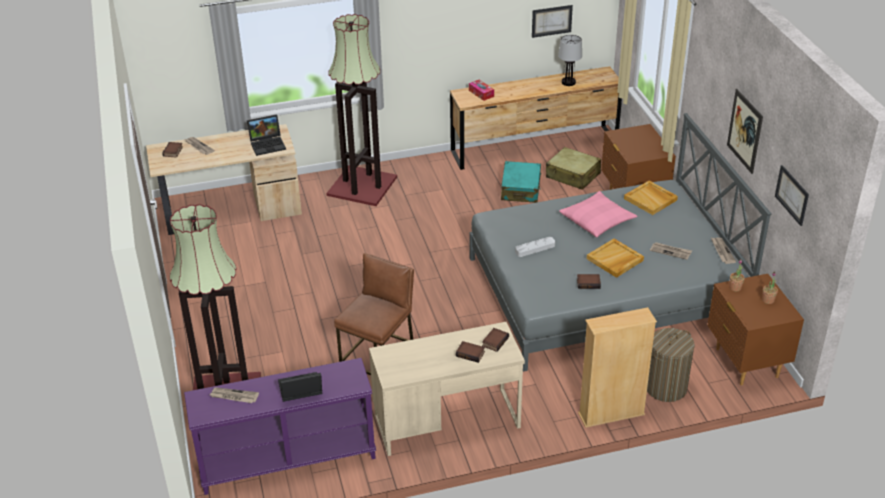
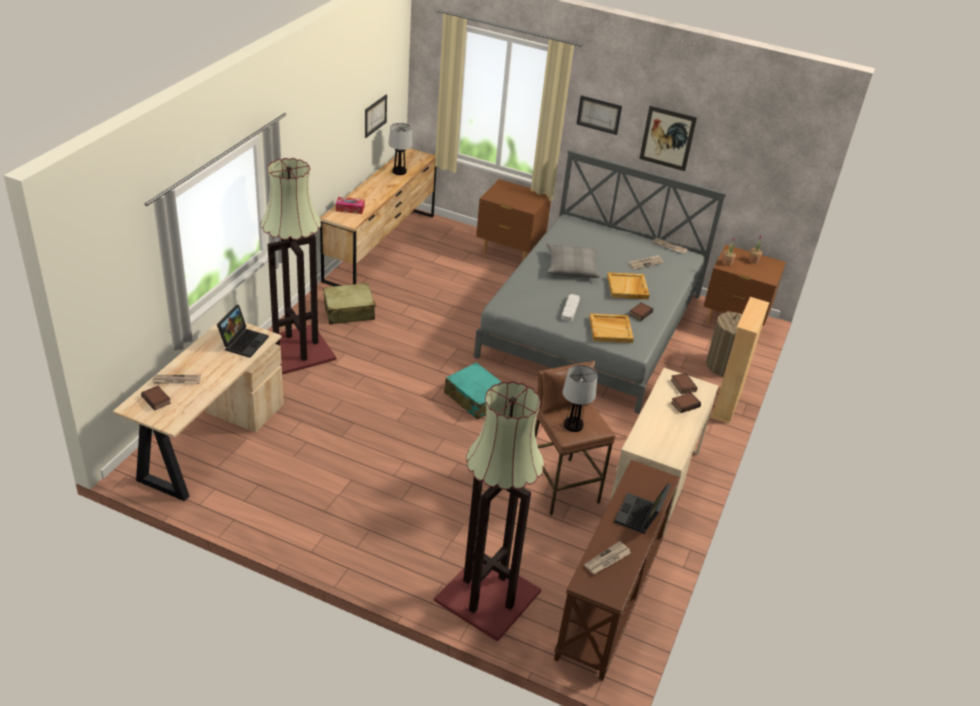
camera: 55 degrees left, 0 degrees up
(287, 460) = (610, 600): purple console table -> brown console table
(363, 311) = (573, 425): none -> table lamp
(520, 189) = (423, 284): turquoise suitcase -> turquoise suitcase (476, 398)
(573, 176) = (442, 255): beige suitcase -> beige suitcase (349, 311)
(597, 220) = (571, 267): pink pillow -> grey pillow
(651, 199) = (576, 234): beige tray -> beige tray (611, 330)
(792, 195) = (751, 169): picture -> picture (599, 114)

